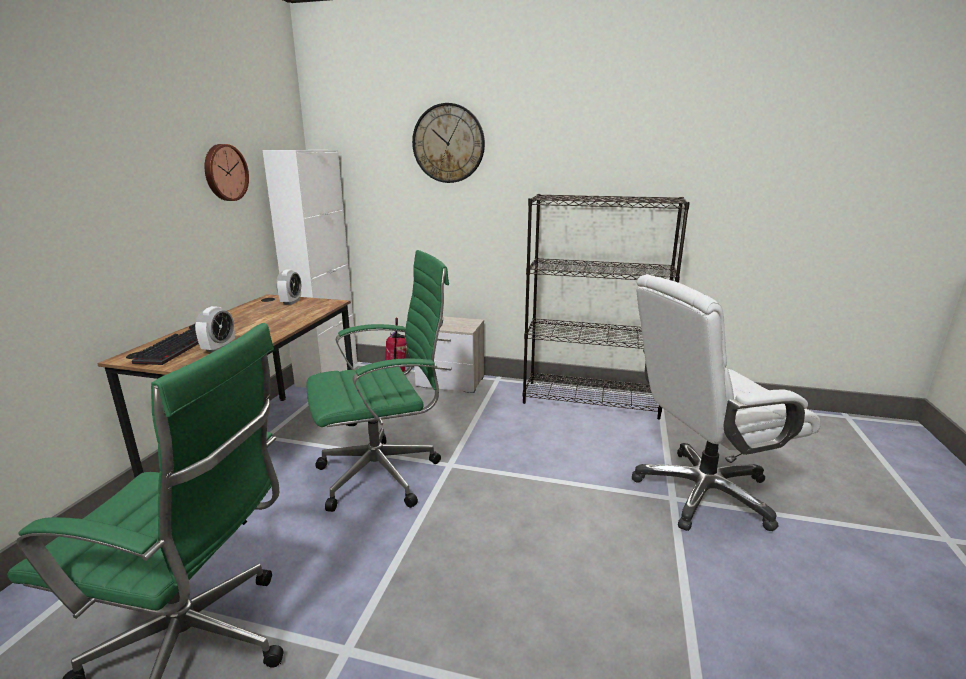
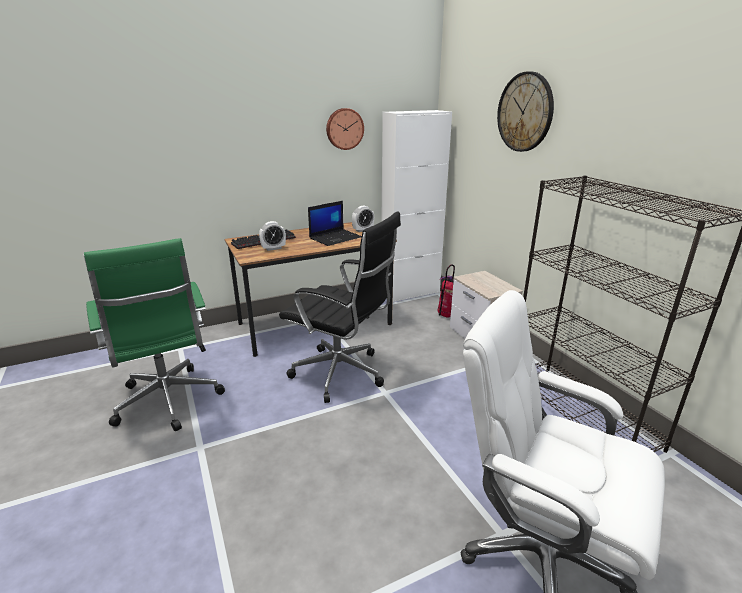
camera: 50 degrees right, 5 degrees up
(276, 316) = (335, 237): none -> laptop
(384, 474) = (342, 374): green office chair -> black office chair

